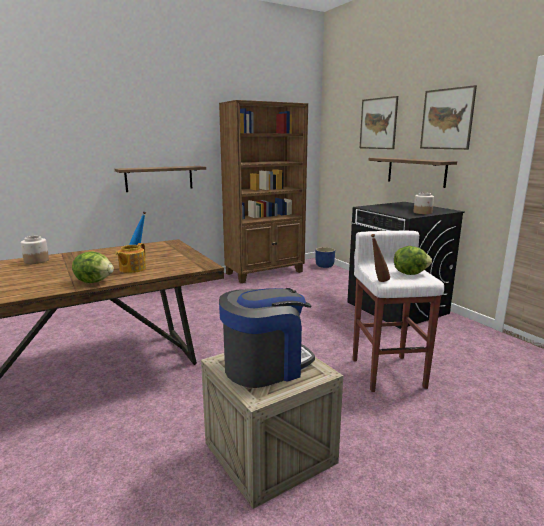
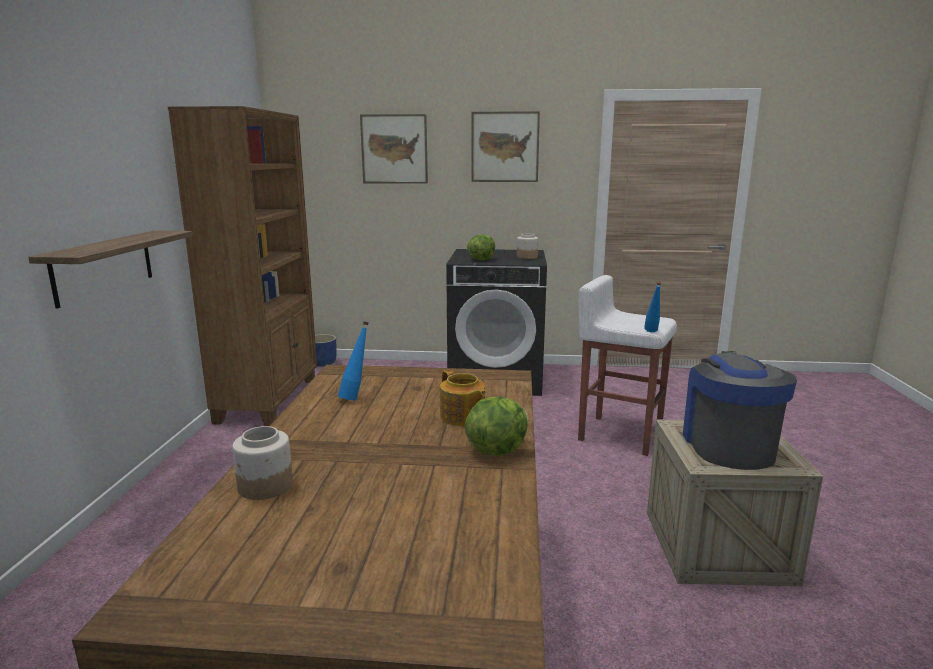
camera: 55 degrees left, 0 degrees up
(378, 281) = (652, 332): brown bottle -> blue bottle
(409, 273) = (638, 319): lettuce -> lettuce (481, 259)
(416, 171) = (467, 210): shelf -> none

